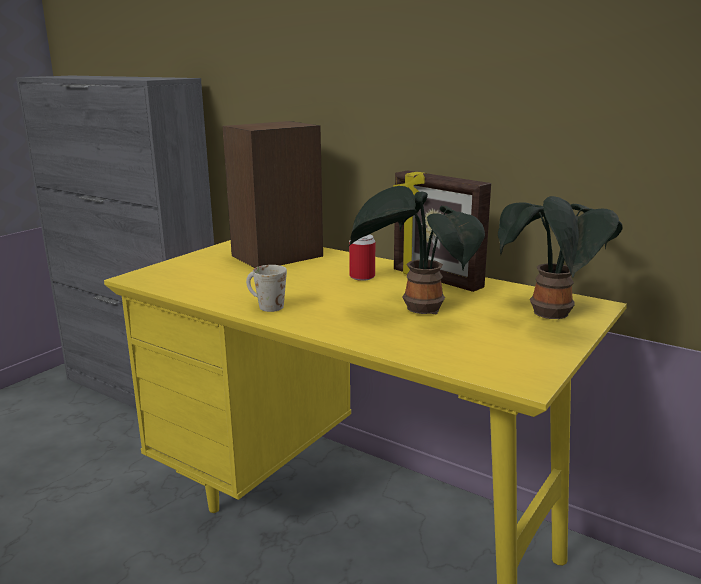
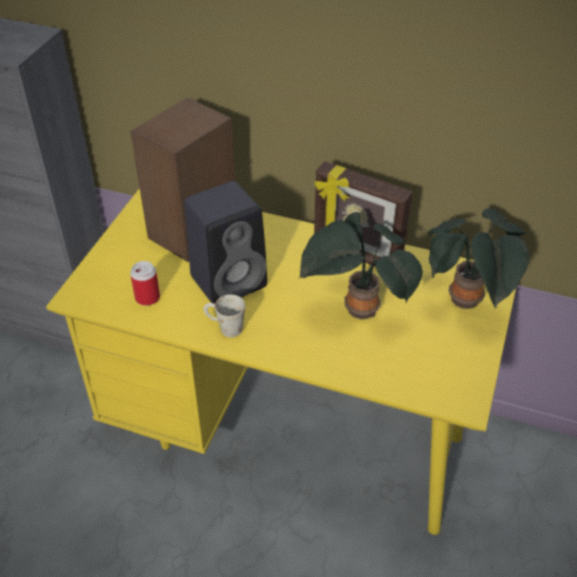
camera: 15 degrees left, 25 degrees up
(293, 282) = (230, 280): none -> black speaker
(362, 277) = (289, 260): can -> can (147, 297)

